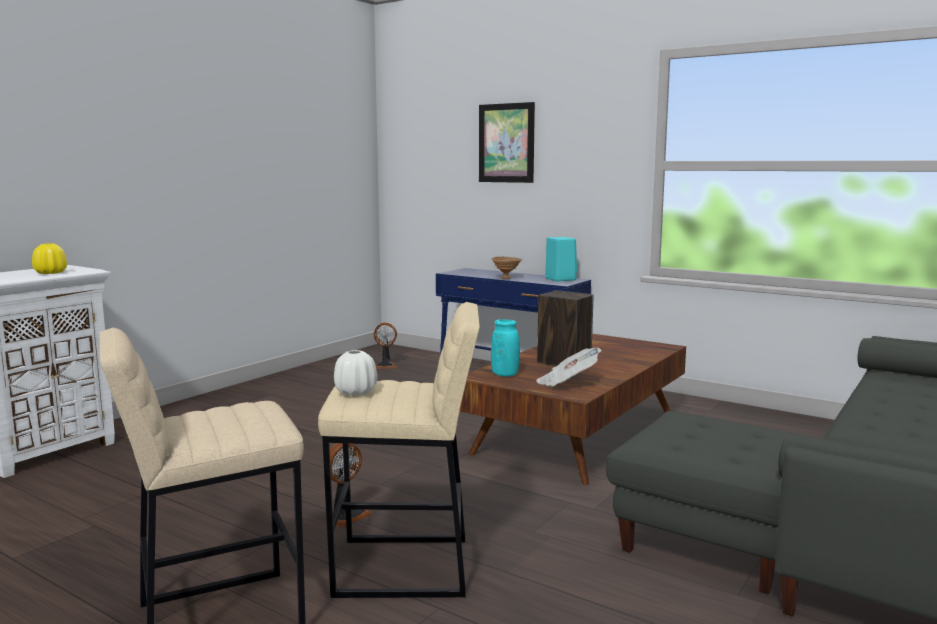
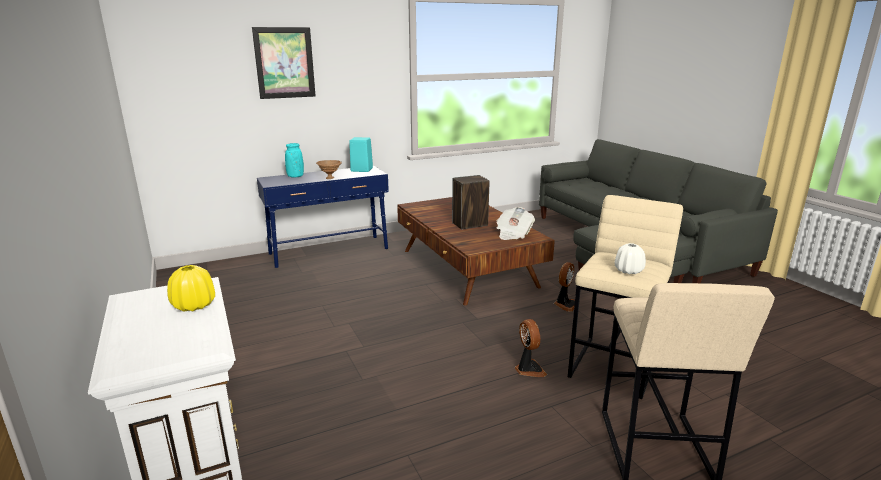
camera: 60 degrees left, 10 degrees up
(385, 366) = (230, 284): fan -> fan (565, 304)
(505, 374) = (477, 242): turquoise vase -> turquoise vase (295, 176)

